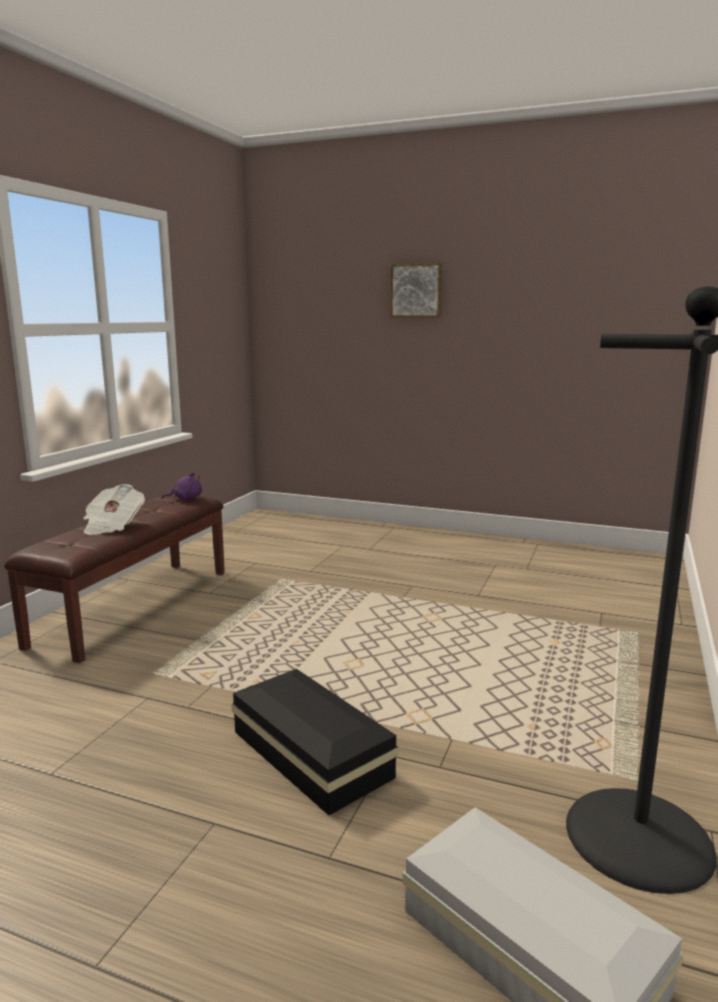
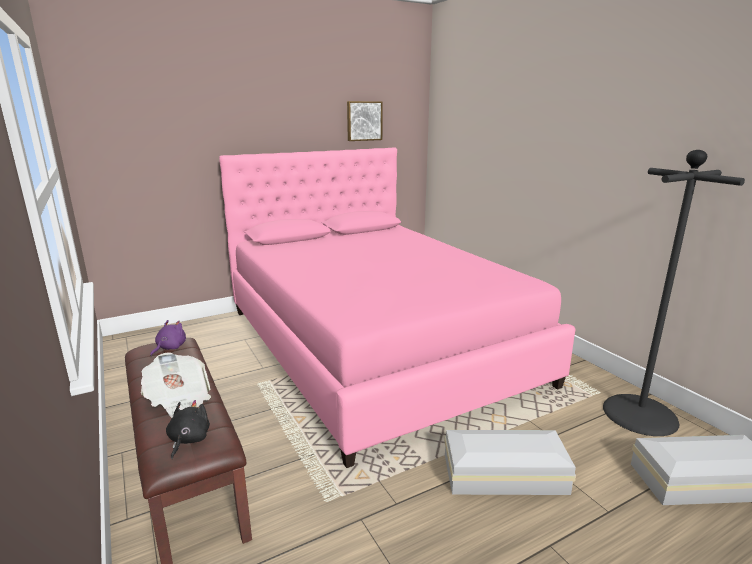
camera: 50 degrees left, 5 degrees up
(63, 545) = (188, 440): none -> black plush toy
(311, 756) = (506, 475): black storage box -> white storage box
(416, 290) = (243, 120): picture -> picture (364, 121)
(448, 596) = (375, 344): none -> pink bed

